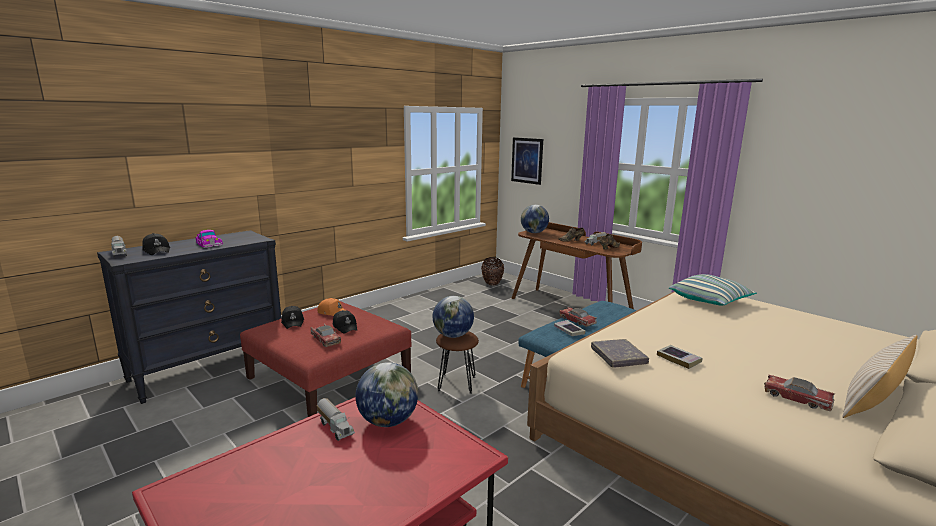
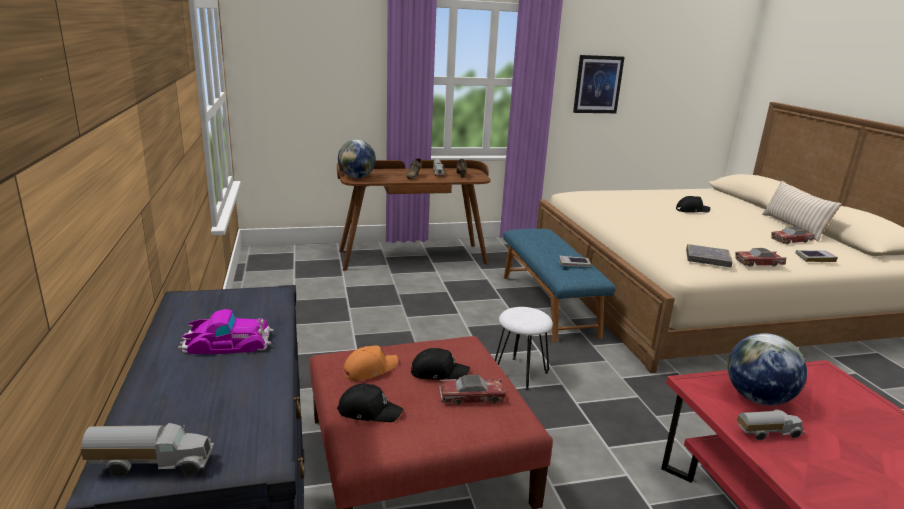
camera: 60 degrees left, 5 degrees up
(157, 250) = (205, 407): black cap -> black cap (691, 210)
(452, 335) = (524, 317): globe -> none
(456, 384) = (520, 373): brown stool -> white stool
(492, 283) = (281, 263): basket -> none
(527, 160) = (285, 80): picture -> picture (598, 84)
(577, 320) = (553, 254): toy car -> toy car (759, 263)
(678, 359) = (721, 245): book -> book (815, 258)
(710, 301) = (608, 199): pillow -> none

